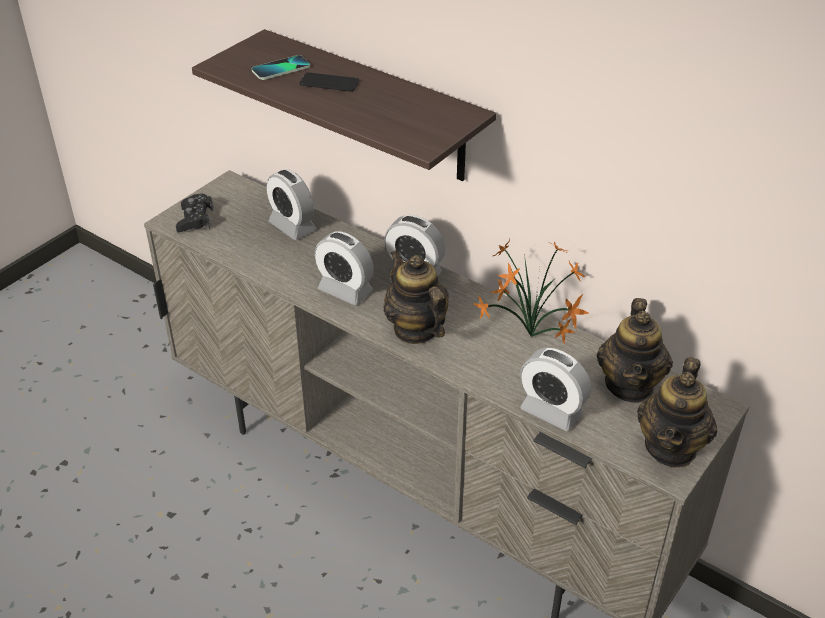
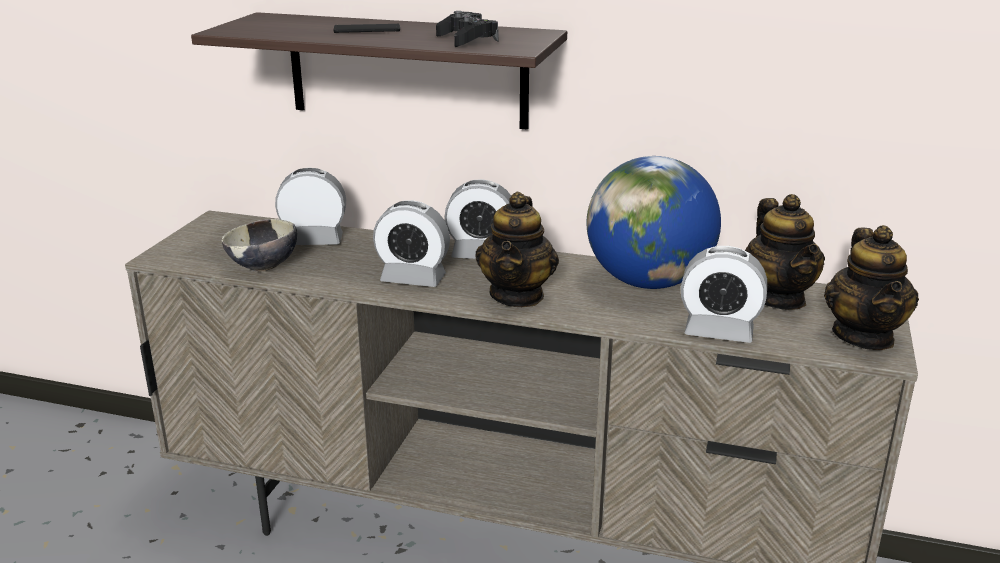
camera: 20 degrees left, 15 degrees down
(195, 219) = (191, 251): black game controller -> black game controller (467, 39)
(240, 250) = (263, 267): none -> bowl
(281, 69) = (302, 27): phone -> none
(292, 226) = (314, 240): alarm clock -> alarm clock turned 150 degrees clockwise
(416, 329) = (517, 295): teapot -> teapot turned 120 degrees counterclockwise
(532, 339) = (648, 282): potted plant -> globe

